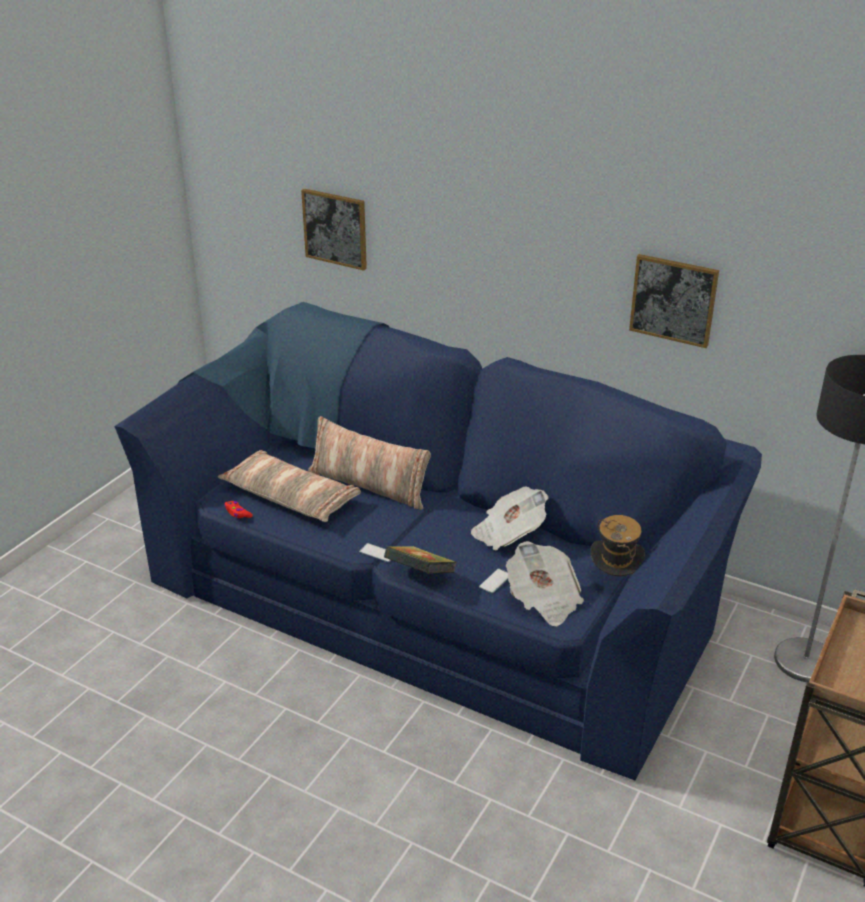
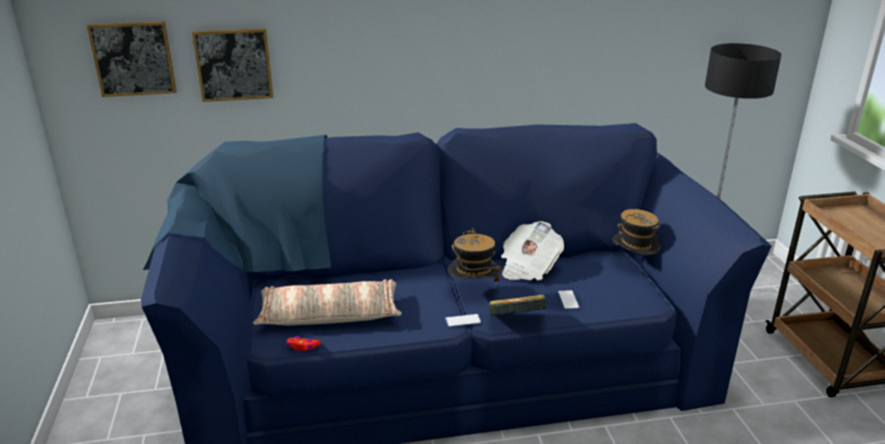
camera: 40 degrees left, 5 degrees down
(369, 485) = (380, 280): pillow -> none
(425, 532) = (473, 291): none -> hat
(543, 600) = (616, 296): newspaper -> none
(673, 300) = (566, 46): picture -> picture (133, 58)

